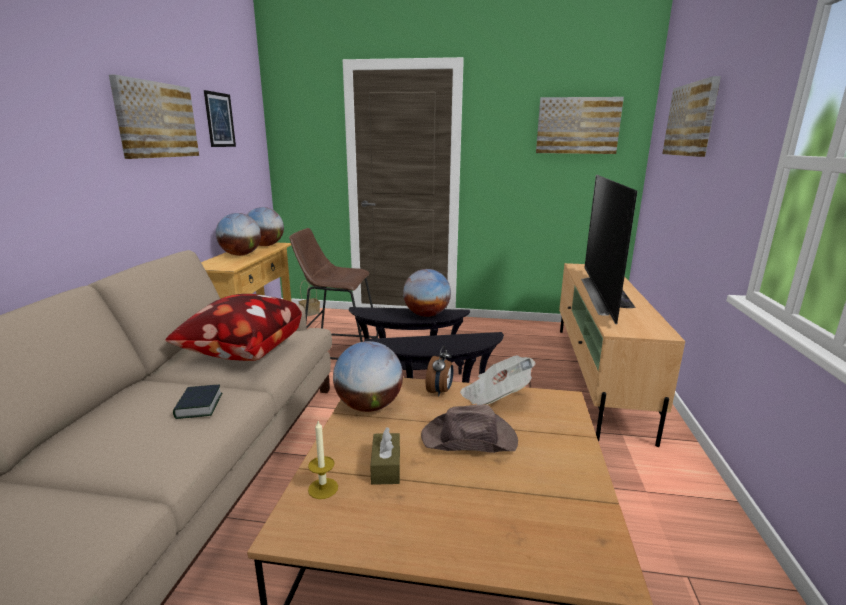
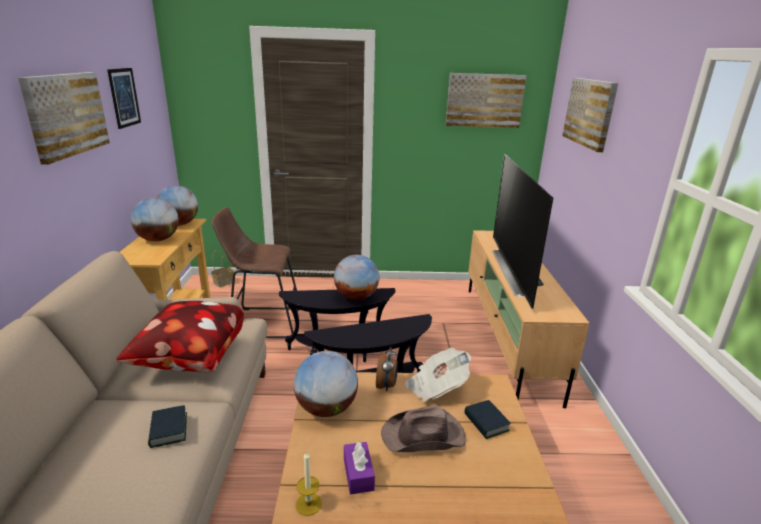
camera: 10 degrees left, 5 degrees up
(386, 467) = (358, 474): brown tissue box -> purple tissue box
(546, 433) = (486, 422): none -> book

